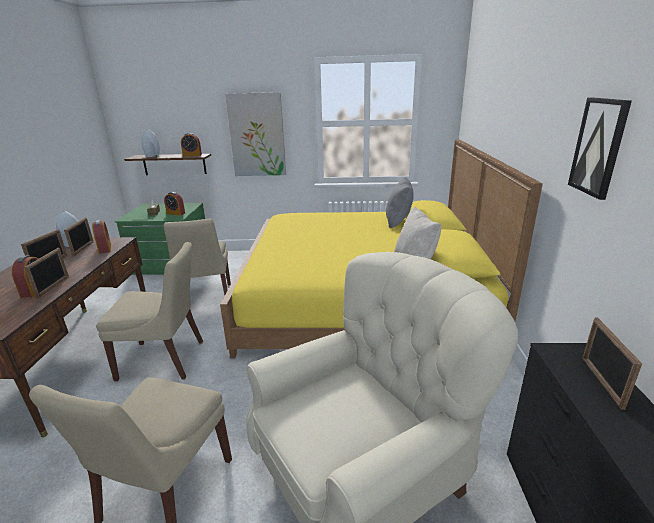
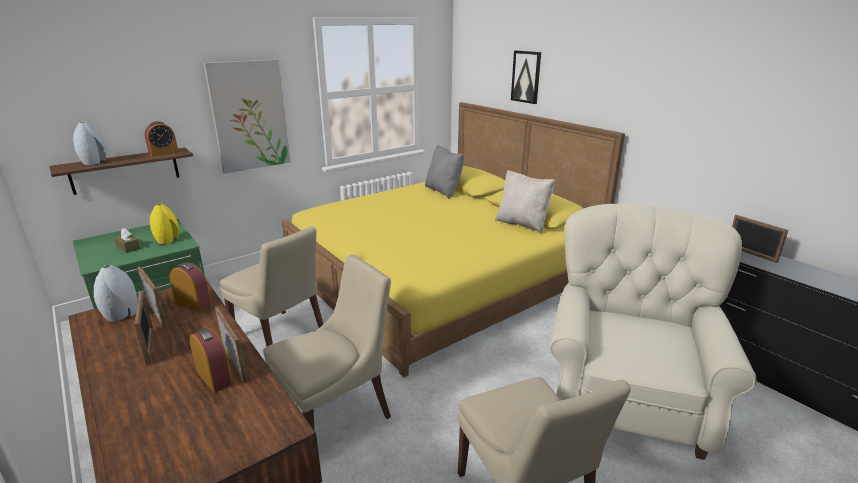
camera: 40 degrees left, 0 degrees up
(176, 213) = (168, 240): alarm clock -> yellow vase
(599, 147) = (685, 103): picture -> picture (526, 77)

